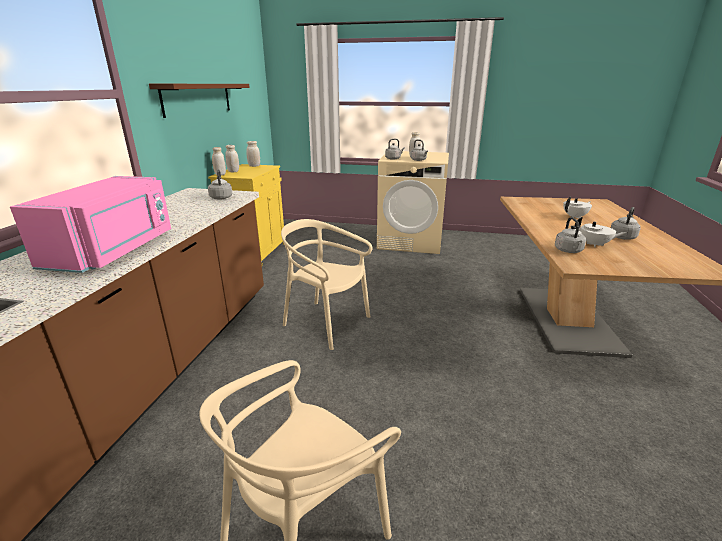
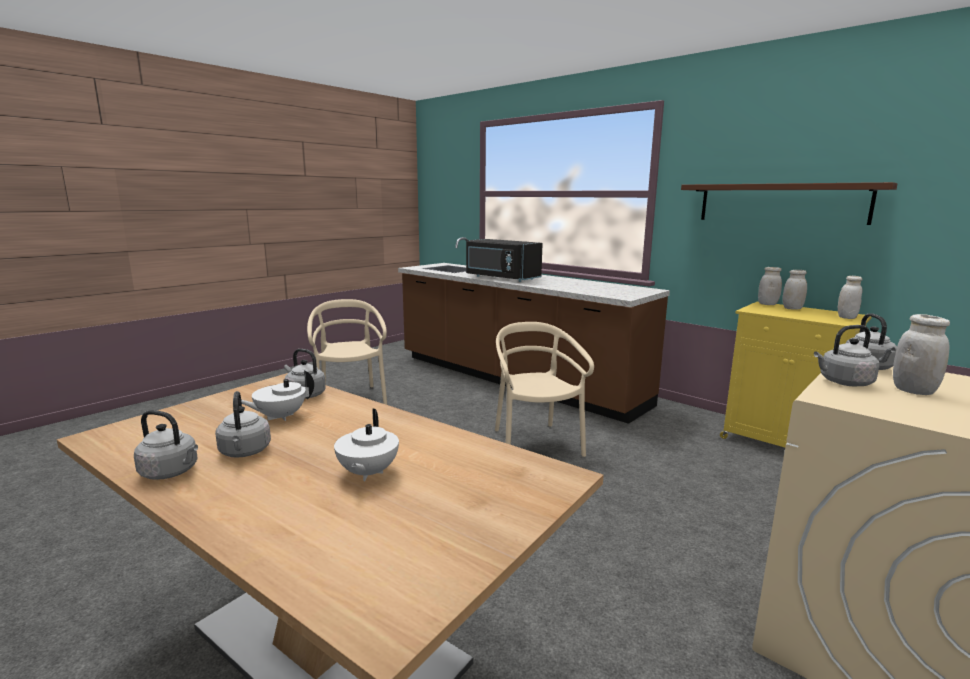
camera: 120 degrees right, 10 degrees down
(115, 250) = (500, 278): pink microwave -> black microwave
(221, 197) = (613, 293): grey kettle -> grey kettle (171, 472)
(326, 323) = (535, 444): beige chair -> beige chair turned 75 degrees counterclockwise

